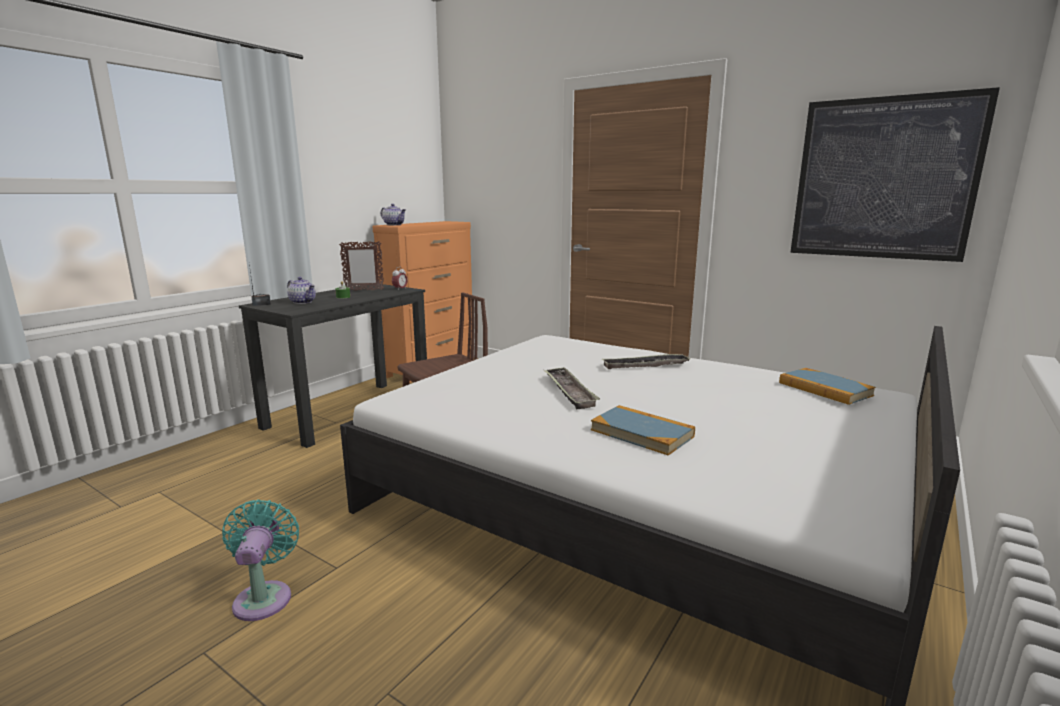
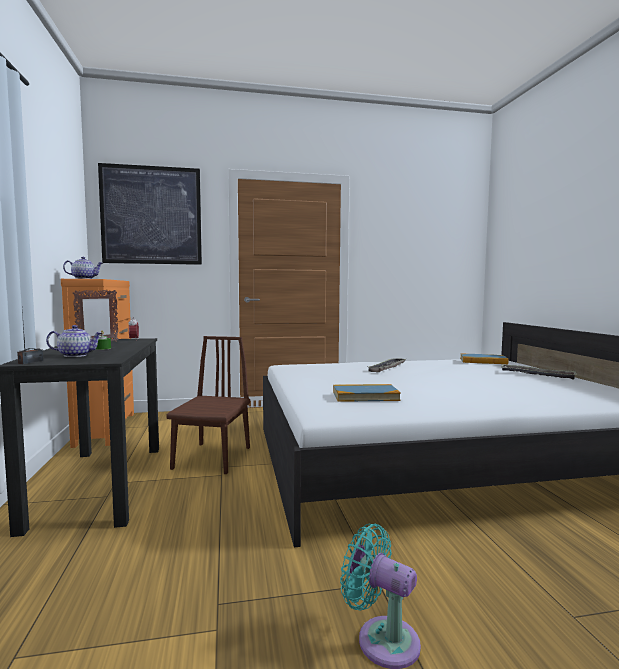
camera: 45 degrees left, 10 degrees down
(569, 391) = (402, 385): tray -> tray (537, 375)
(642, 433) = (492, 391): book -> book (365, 396)
(883, 179) = (435, 253): picture -> picture (151, 215)

